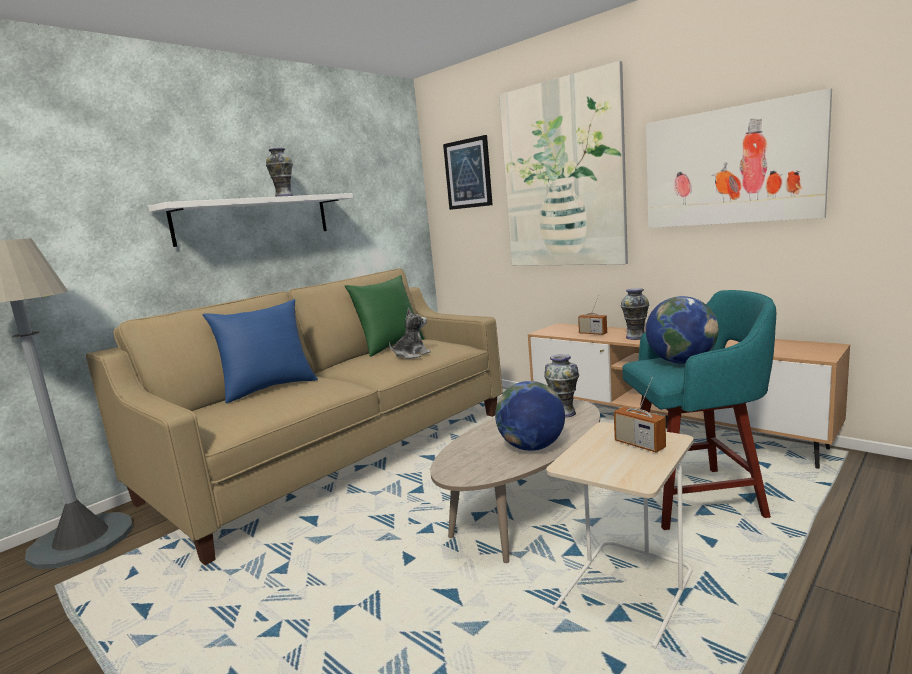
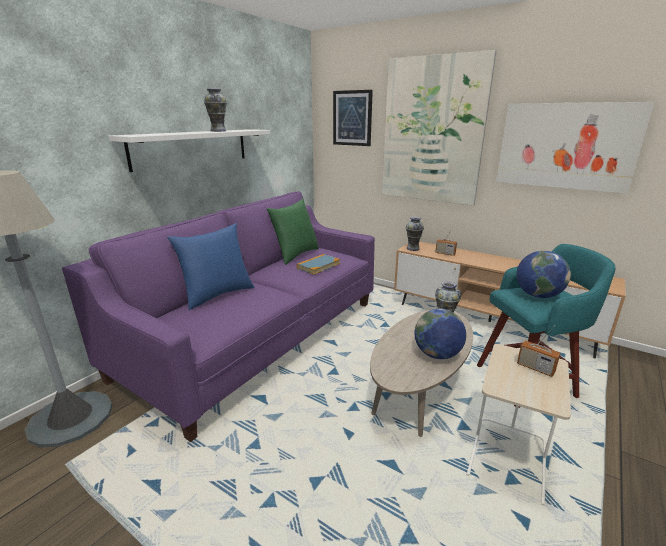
camera: 10 degrees left, 10 degrees up
(336, 455) = (257, 337): beige sofa -> purple sofa
(411, 355) = (318, 266): plush toy -> book
(636, 337) = (478, 260): vase -> vase (413, 248)

